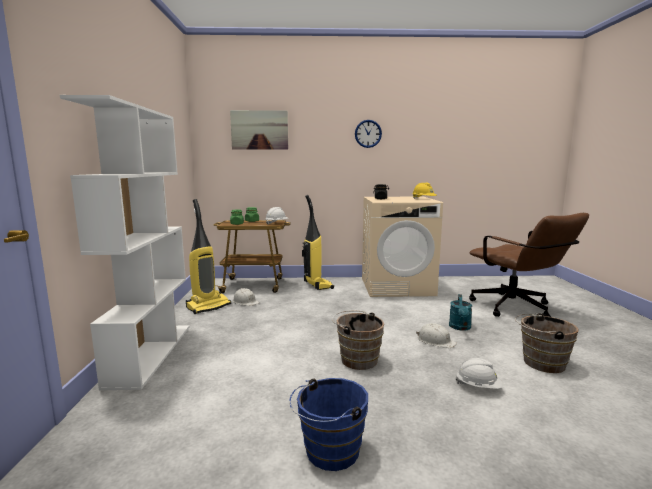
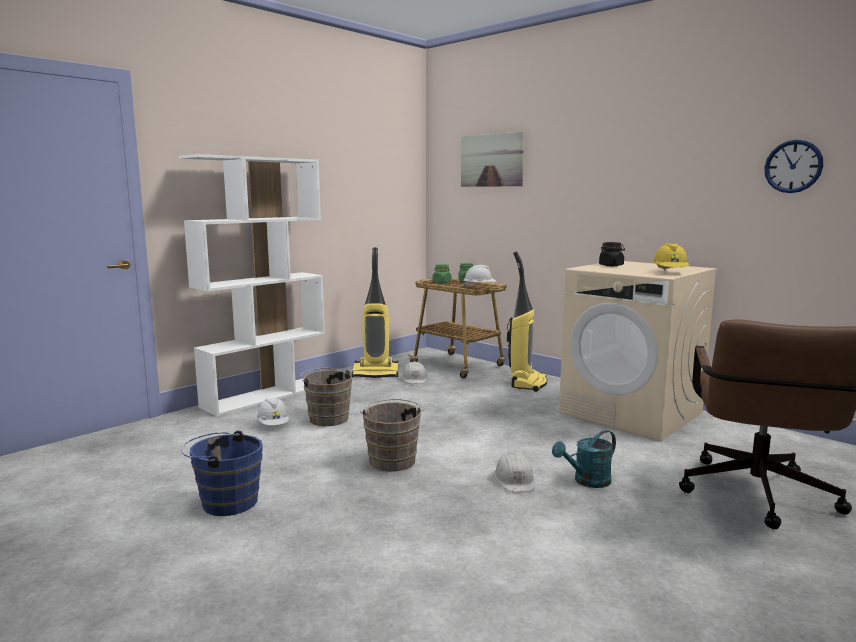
camera: 45 degrees right, 0 degrees up
(368, 133) = (630, 159): wall clock -> wall clock (793, 166)
(478, 386) = (444, 532): white hard hat -> white hard hat (273, 425)
(540, 363) = (587, 555): brown bucket -> brown bucket (327, 418)

